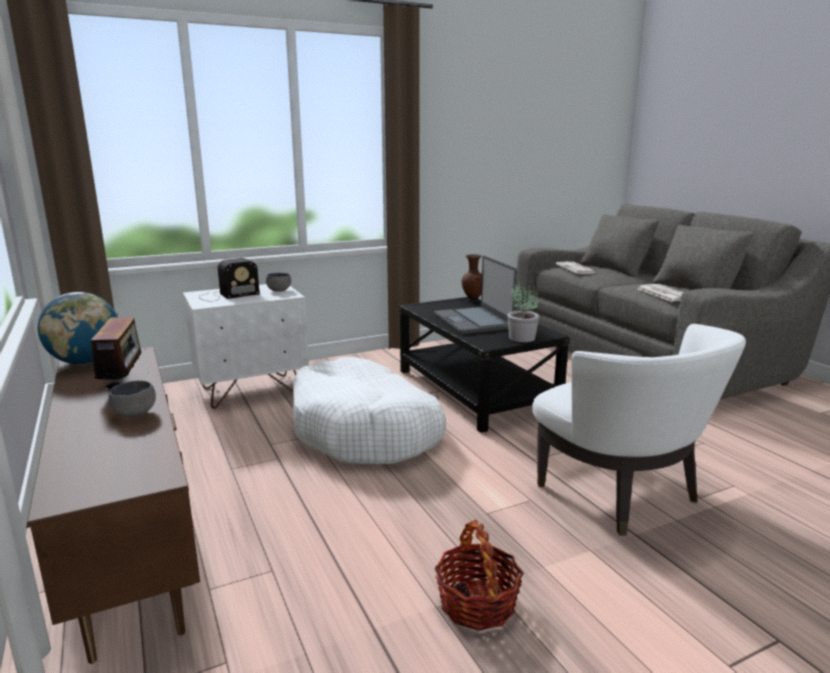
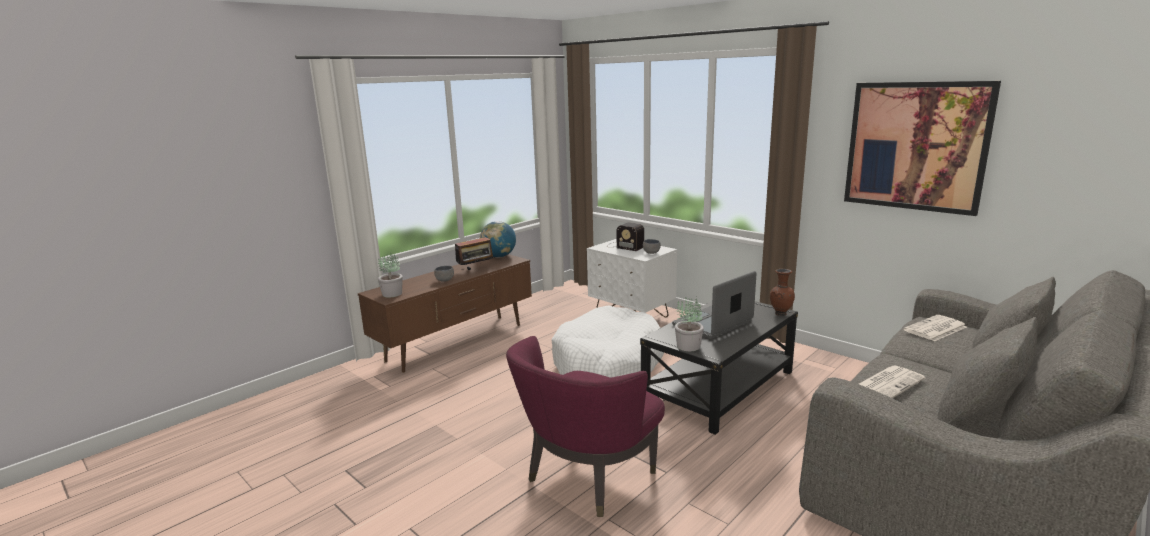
camera: 70 degrees right, 0 degrees up
(124, 472) = (392, 294): none -> potted plant
(477, 603) = (441, 436): basket -> none
(494, 132) = (915, 146): none -> picture
(622, 495) = (587, 478): white armchair -> purple armchair

